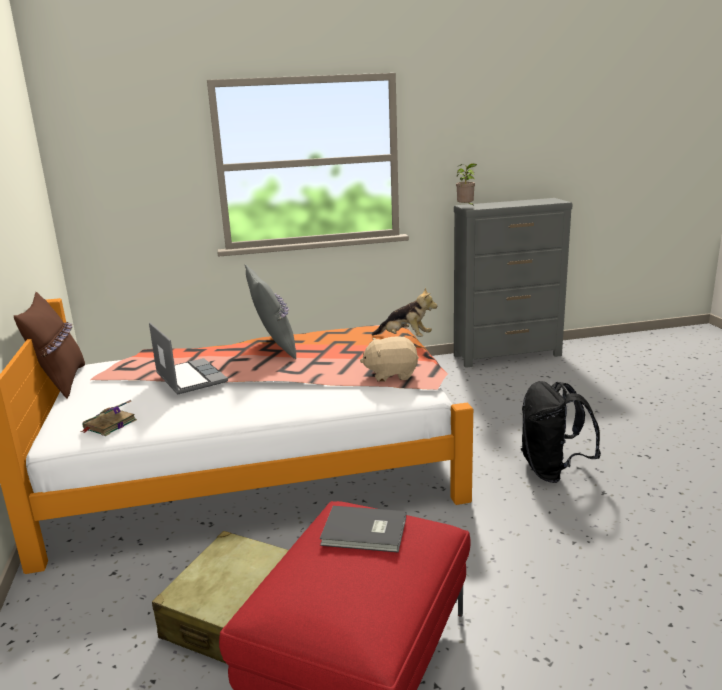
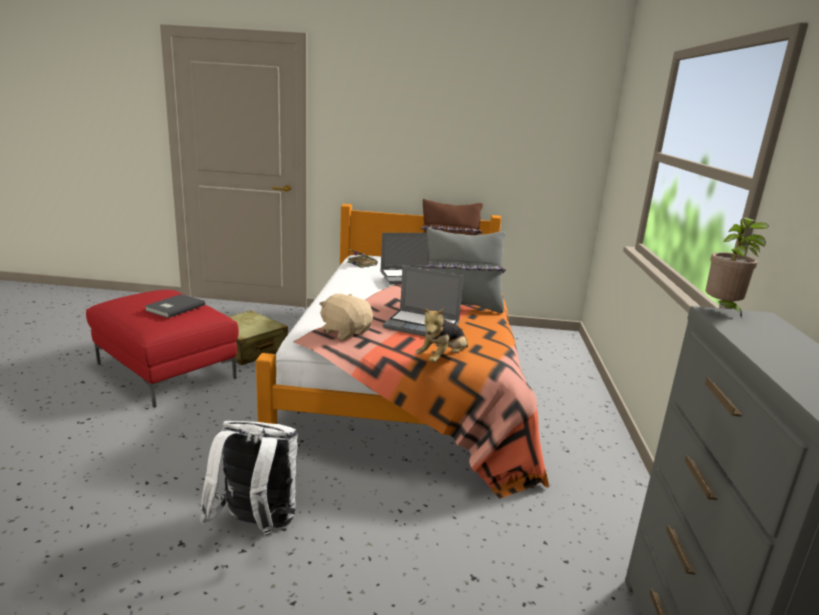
camera: 105 degrees right, 0 degrees up
(342, 352) = (423, 326): none -> laptop
(391, 374) = (345, 332): beige plush toy -> beige plush toy turned 60 degrees counterclockwise
(552, 471) = (256, 525): black backpack -> white backpack

